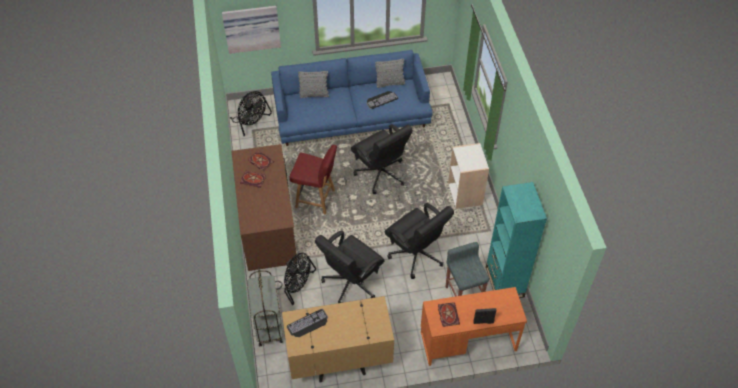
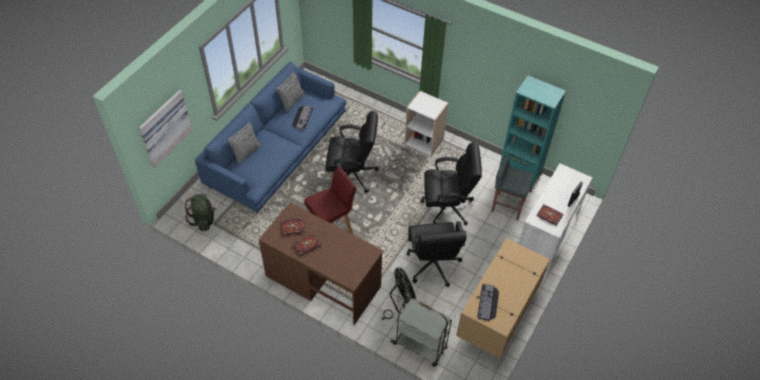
camera: 50 degrees left, 0 degrees up
(250, 122) = (203, 220): black fan -> green backpack
(468, 341) = (548, 232): orange desk -> white desk

